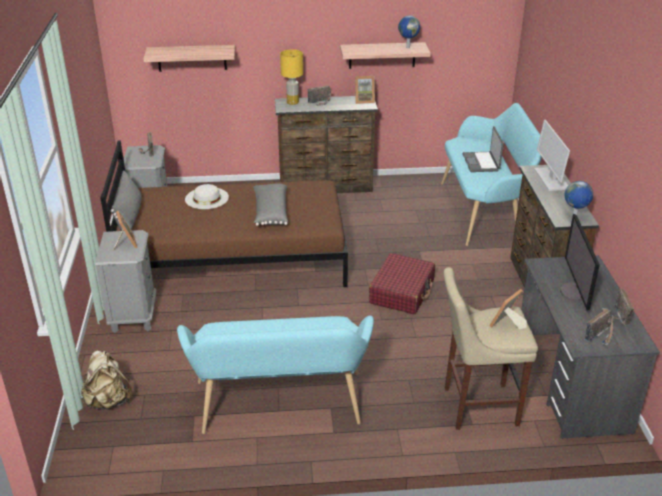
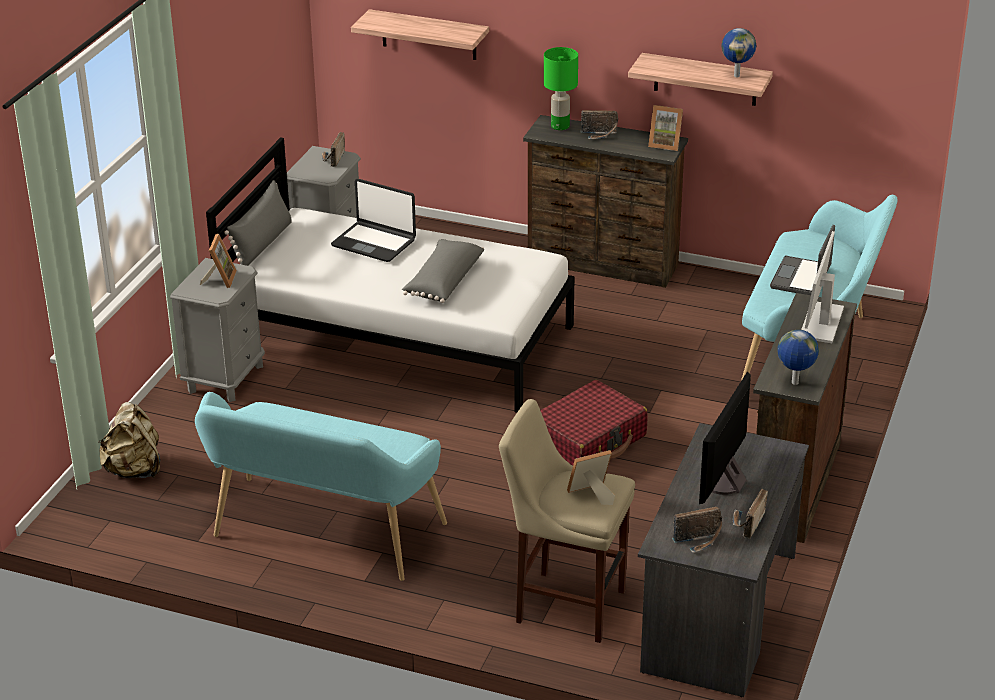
camera: 25 degrees right, 0 degrees up
(207, 198) = (374, 242): white hat -> laptop
(234, 259) = (398, 338): brown bed -> white bed
(293, 102) = (560, 126): yellow table lamp -> green table lamp

